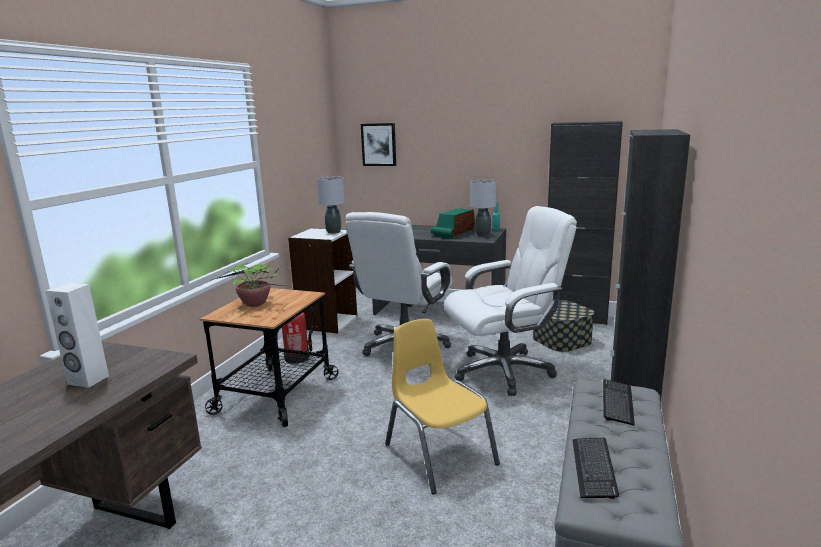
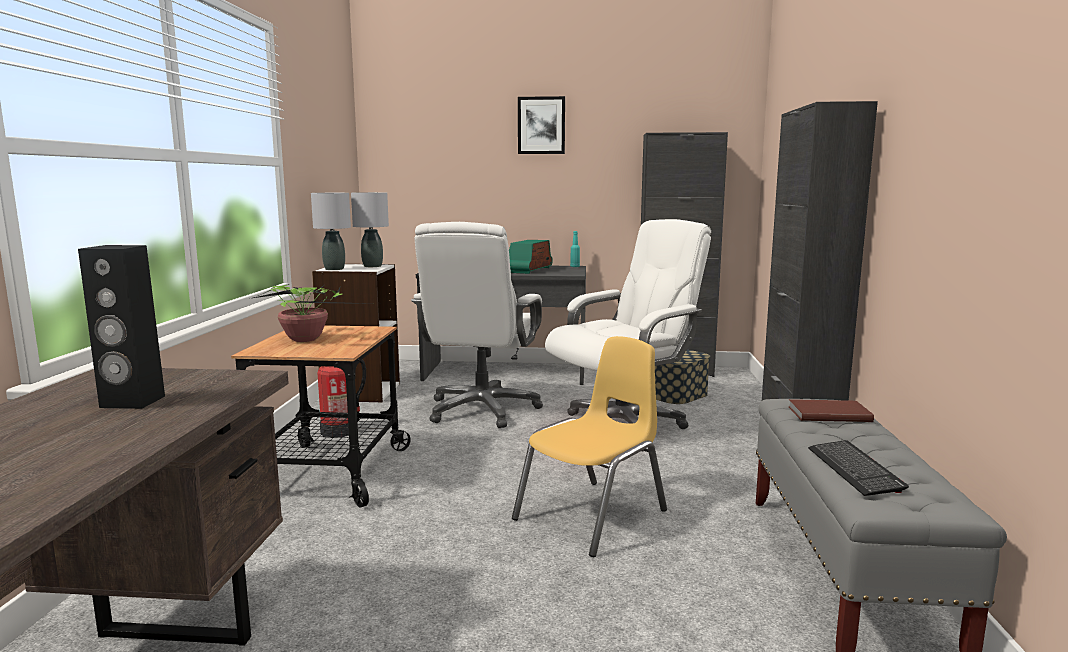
camera: 15 degrees left, 5 degrees down
(88, 380) = (132, 402): white speaker -> black speaker
(379, 144) = (419, 160): picture -> picture (541, 125)
(439, 454) = (593, 515): yellow chair -> yellow chair turned 90 degrees clockwise
(482, 235) = (564, 270): grey table lamp -> grey table lamp (334, 269)
(617, 403) = (827, 413): keyboard -> brown book

